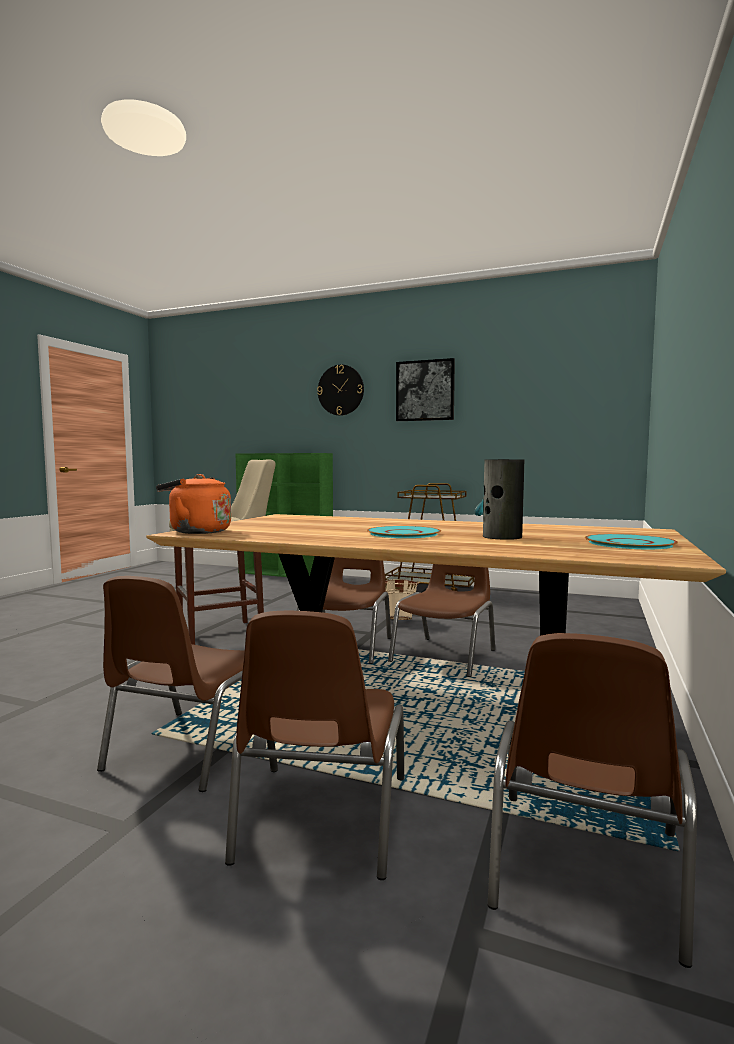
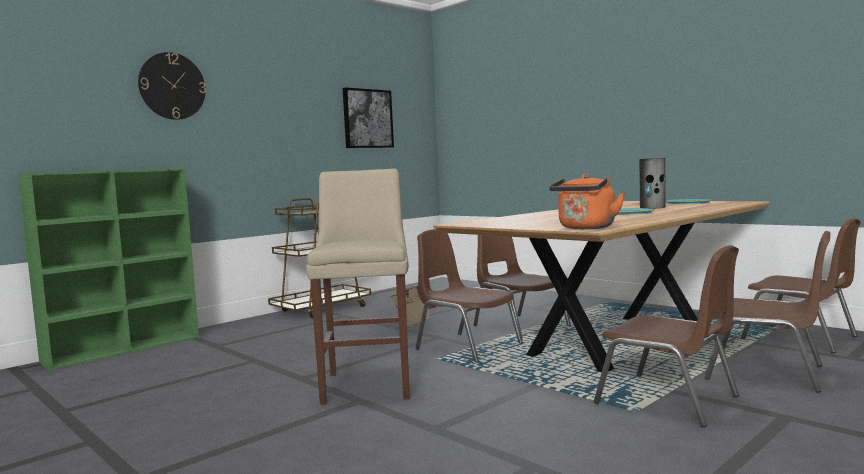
camera: 65 degrees left, 0 degrees up
(425, 390) = (275, 97): picture -> picture (367, 118)

